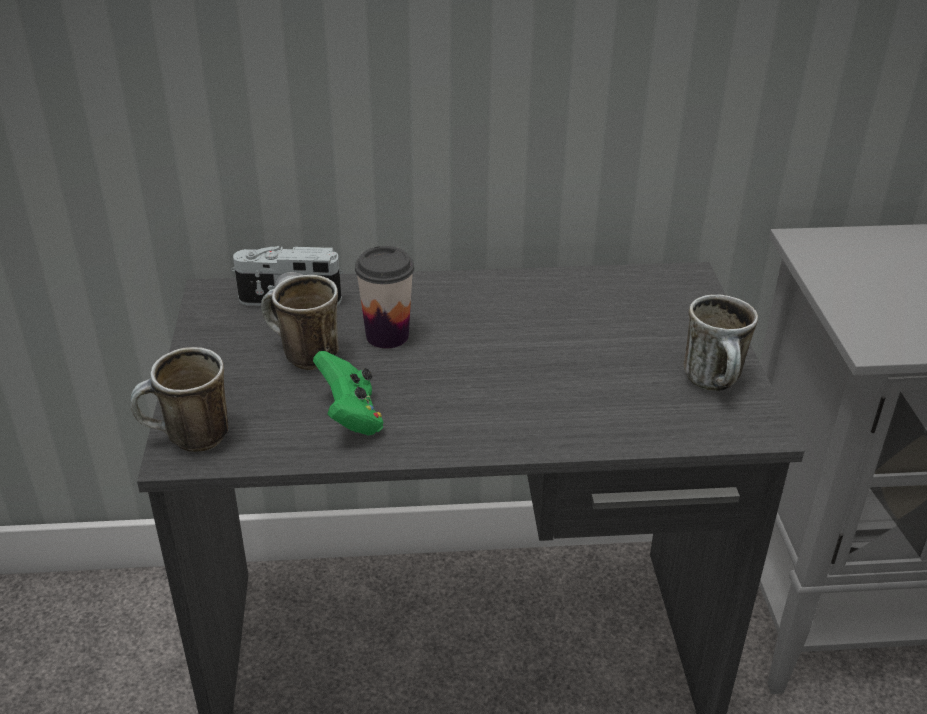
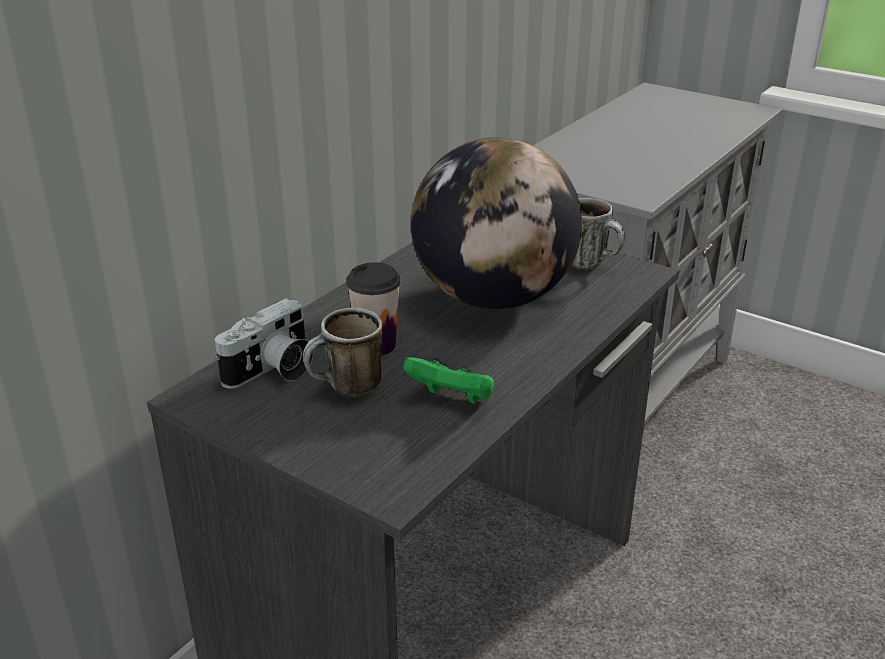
camera: 50 degrees left, 5 degrees down
(188, 441) = (382, 483): mug -> none
(555, 358) = (493, 298): none -> globe

